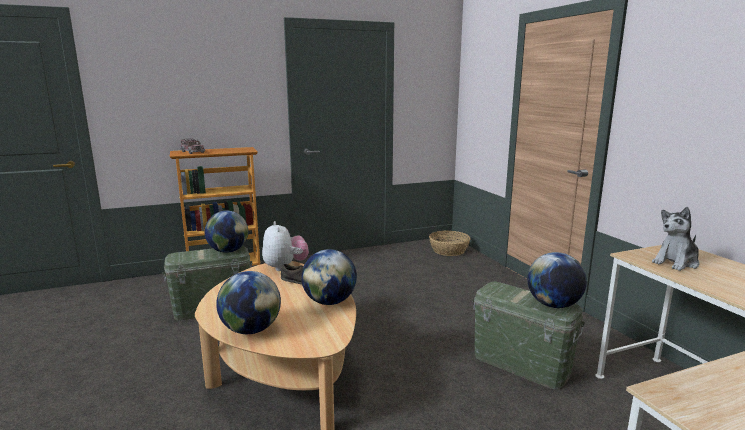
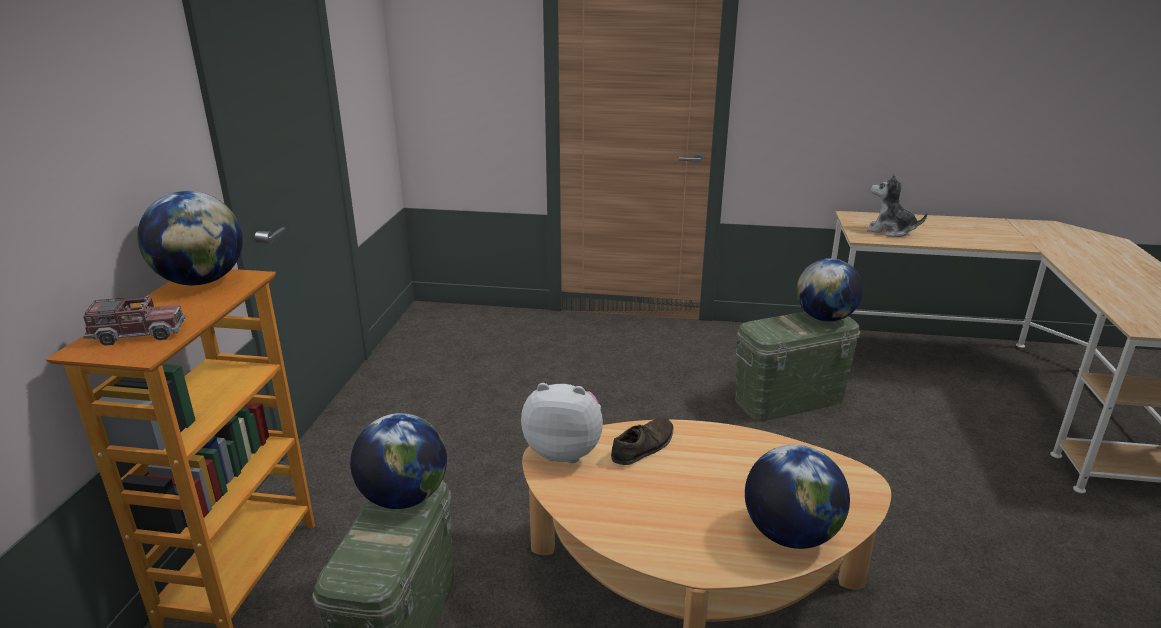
camera: 60 degrees left, 10 degrees up
(329, 302) = (734, 445): globe -> globe (201, 281)
(449, 250) = (464, 323): basket -> none
(676, 263) = (890, 231): plush toy -> plush toy turned 120 degrees clockwise

